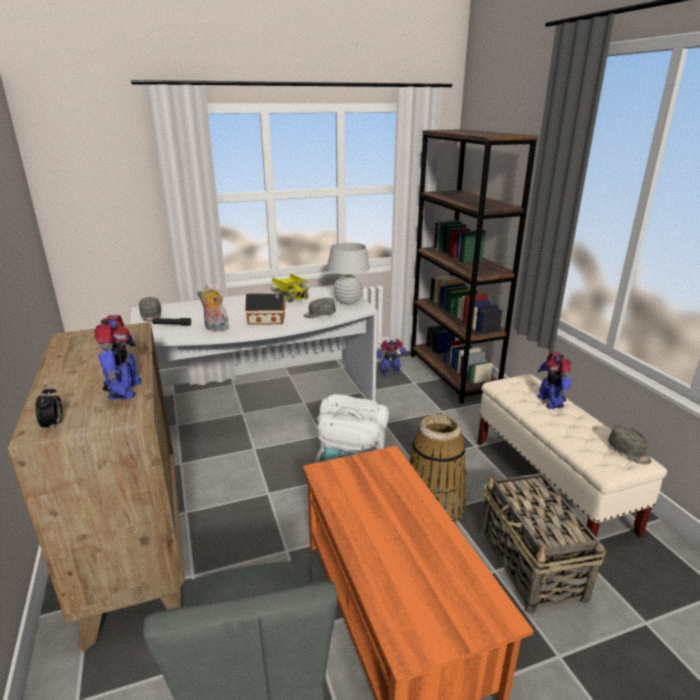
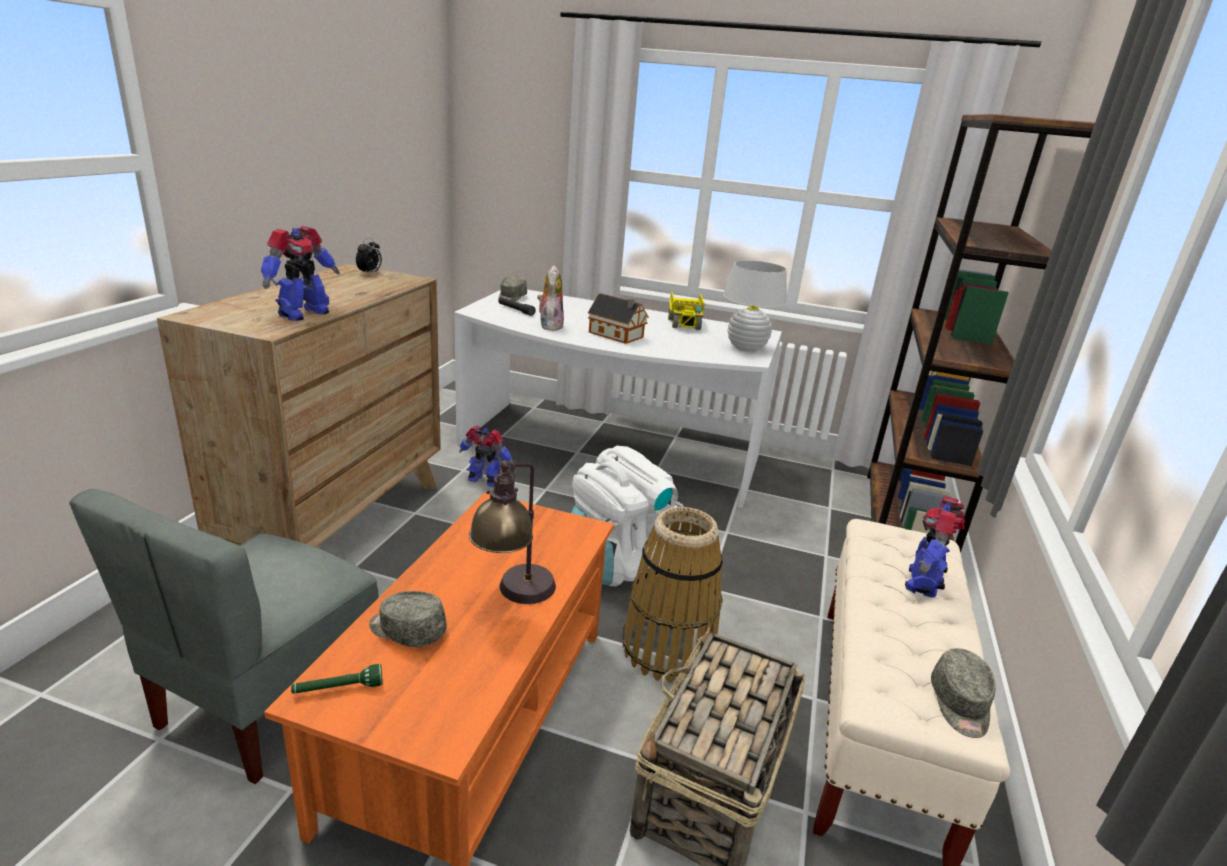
camera: 35 degrees right, 0 degrees up
(53, 425) = (210, 316): alarm clock -> alarm clock (370, 273)
(215, 328) = (549, 325): plush toy -> plush toy turned 45 degrees clockwise
(319, 314) = (685, 348): grey cap -> grey cap (407, 630)
(390, 372) = (812, 483): toy robot -> toy robot (485, 481)
(413, 635) = (338, 689): none -> green flashlight
(415, 518) = (514, 597): none -> table lamp

